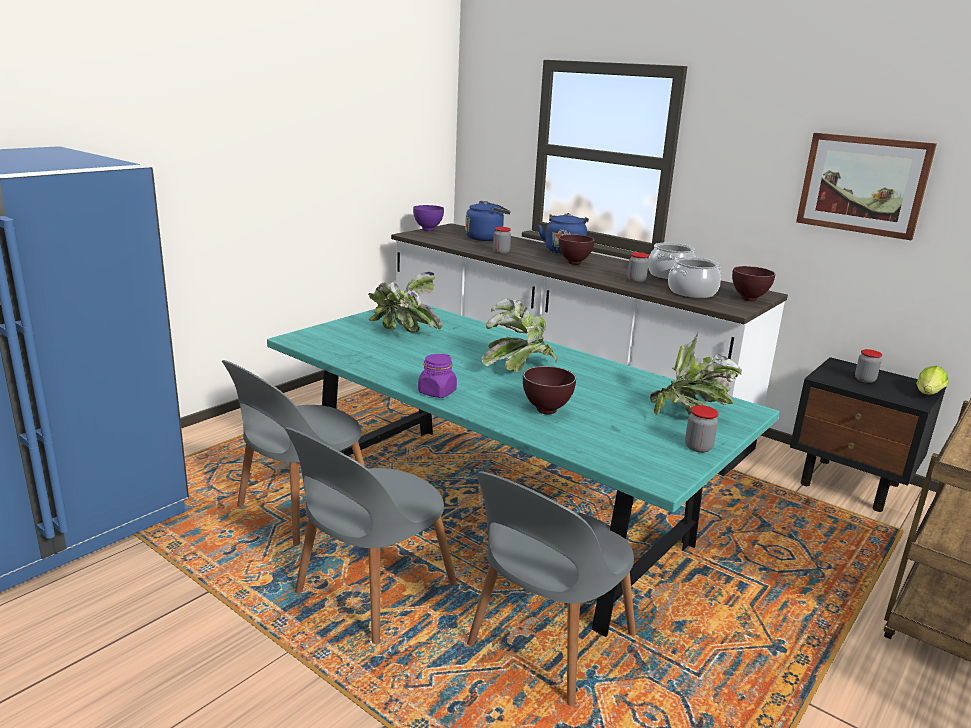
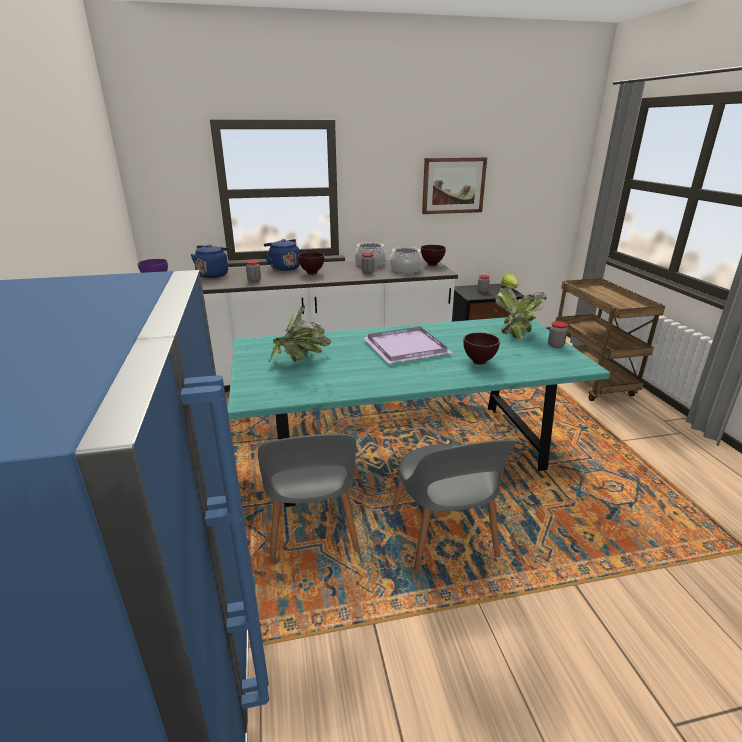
camera: 50 degrees left, 5 degrees up
(437, 392) = (418, 382): purple jar -> none
(518, 367) = (408, 348): potted plant -> purple tray
(547, 644) = (539, 491): grey chair -> none

